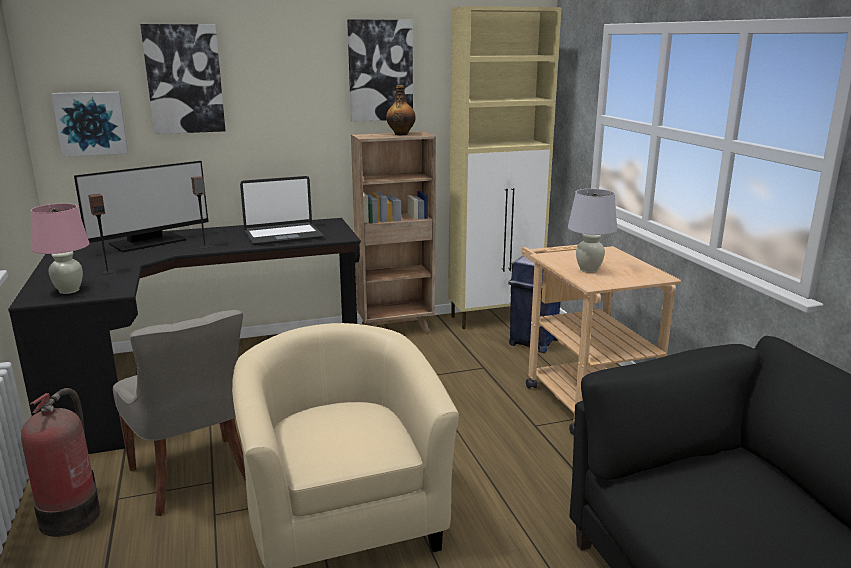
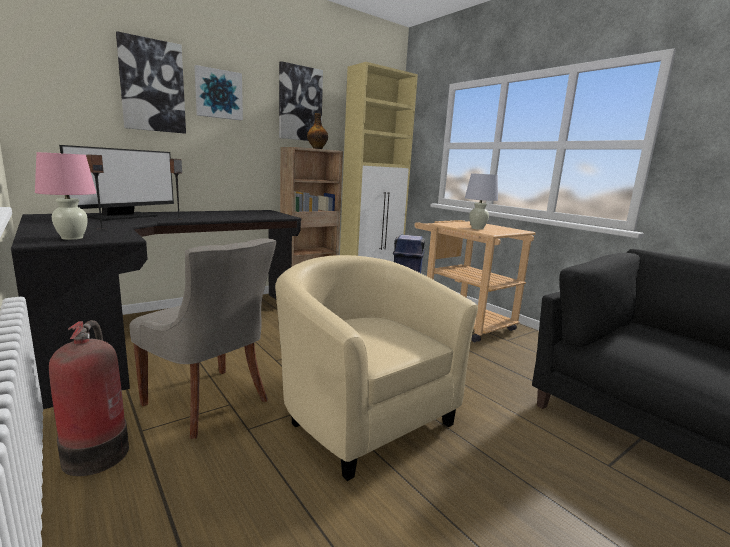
camera: 20 degrees left, 5 degrees down
(91, 123) = (64, 112): picture -> picture (218, 94)
(283, 235) = (238, 215): laptop -> none

